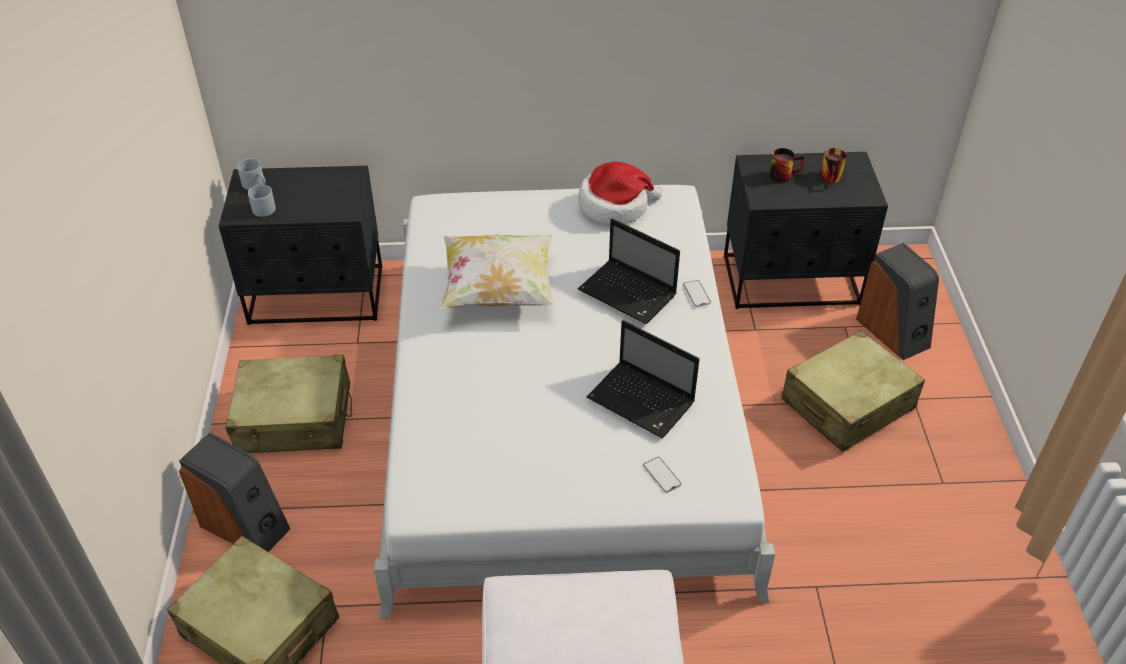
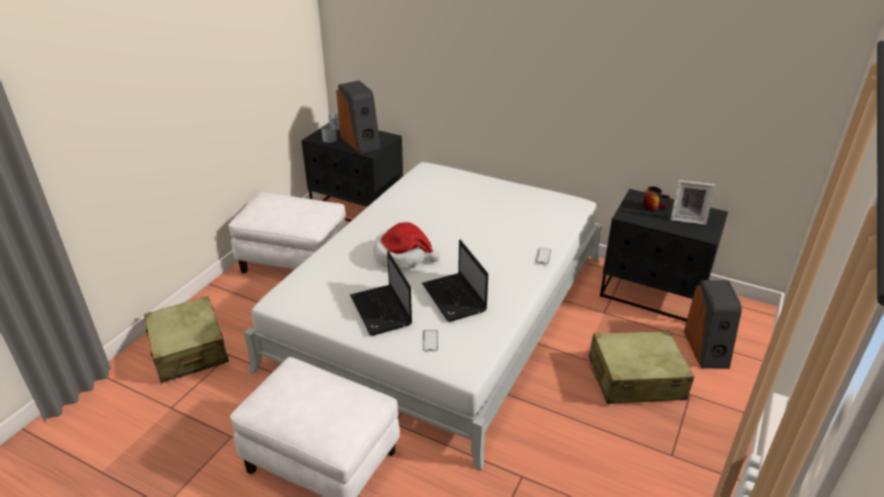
camera: 30 degrees right, 10 degrees down
(246, 525) = (227, 300): speaker -> speaker (361, 142)
(294, 419) = (295, 261): beige suitcase -> white ottoman
(498, 290) = (423, 216): pillow -> none
(615, 206) = (532, 196): hat -> hat (403, 256)
(629, 294) = (499, 242): laptop -> laptop (382, 311)
(832, 178) = (687, 218): mug -> picture frame

